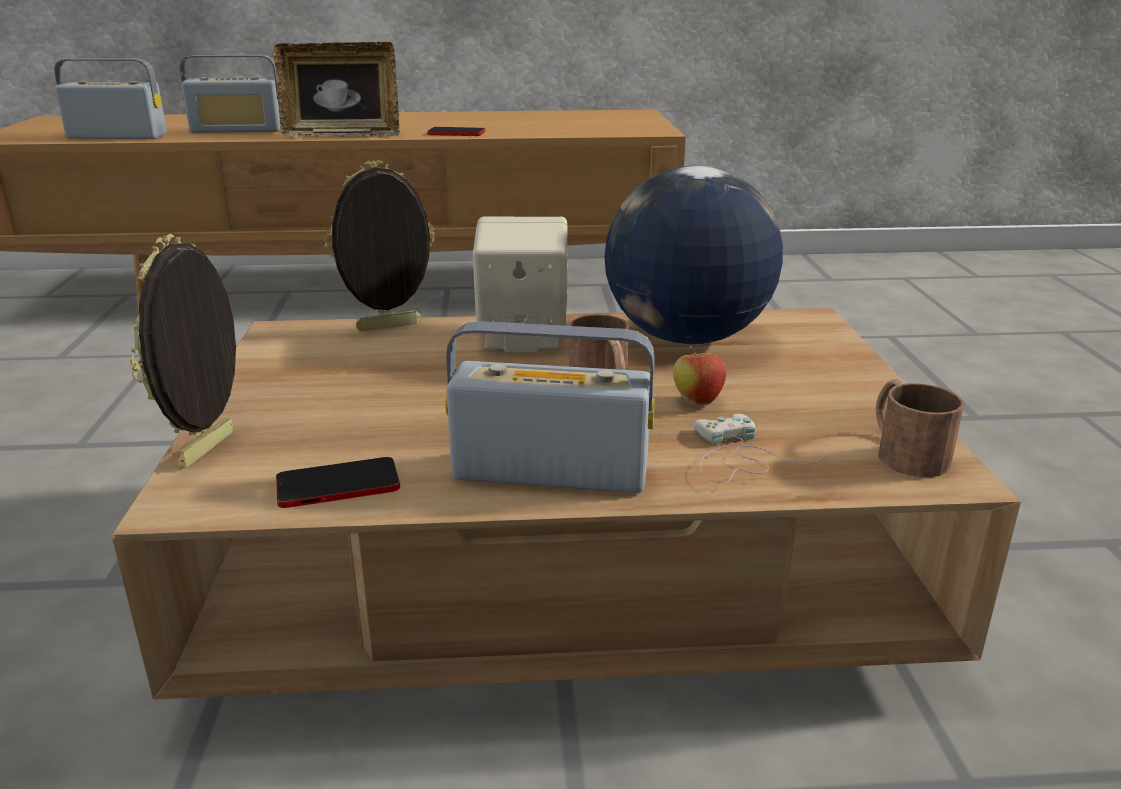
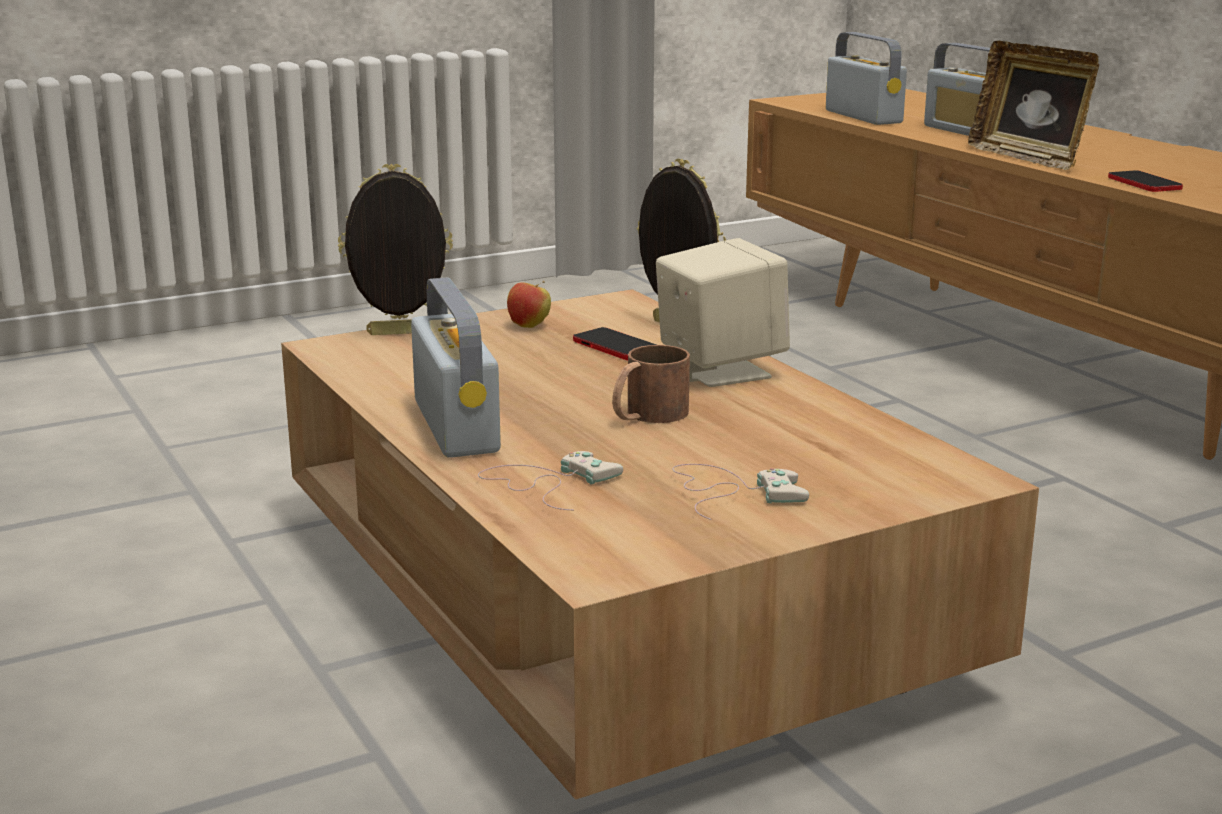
camera: 65 degrees right, 5 degrees down
(338, 485) = (382, 374): phone -> phone (615, 346)
(686, 338) = (811, 430): globe -> none
(697, 401) = (651, 454): apple -> apple (529, 326)
(797, 390) = (731, 491): none -> white game controller
(903, 451) = (633, 549): brown mug -> none

